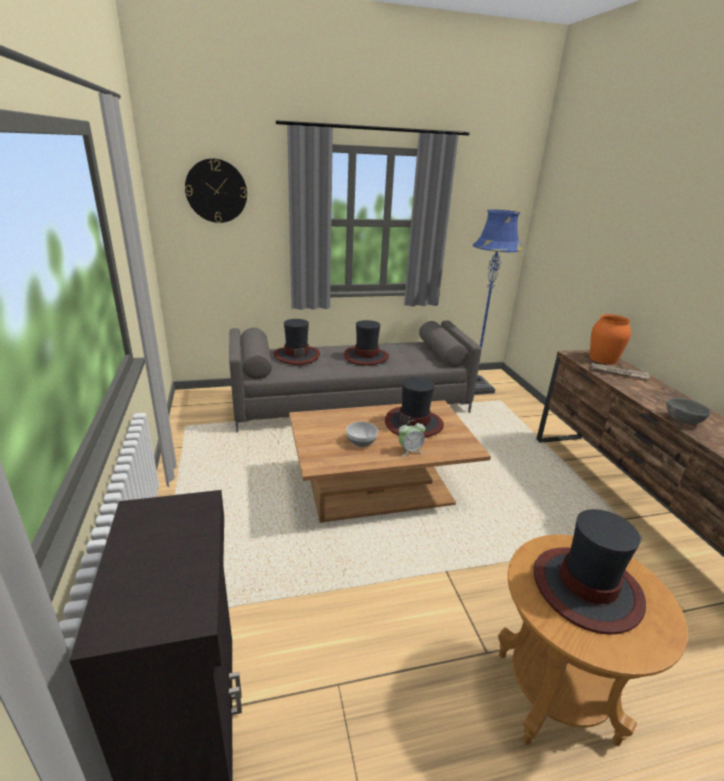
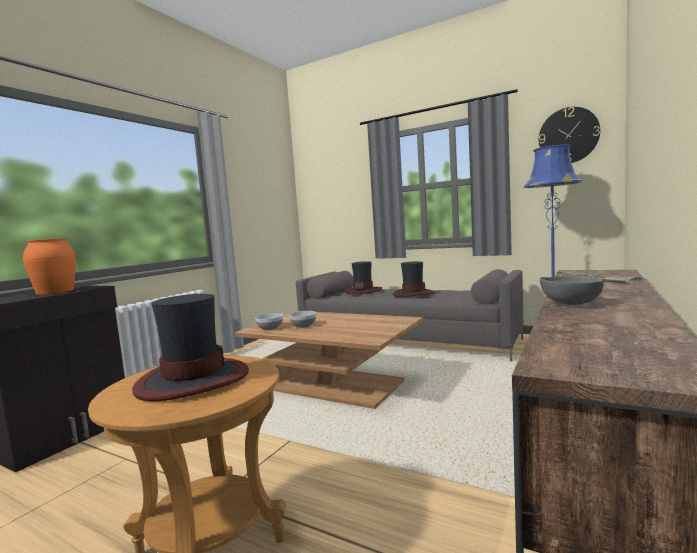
camera: 45 degrees right, 20 degrees down
(216, 191) = (331, 177): wall clock -> wall clock (568, 135)
(332, 457) = (270, 328): none -> bowl
(410, 451) = (323, 333): alarm clock -> none
(414, 423) = (363, 323): hat -> none
(603, 359) = (607, 273): orange vase -> orange vase (55, 291)

